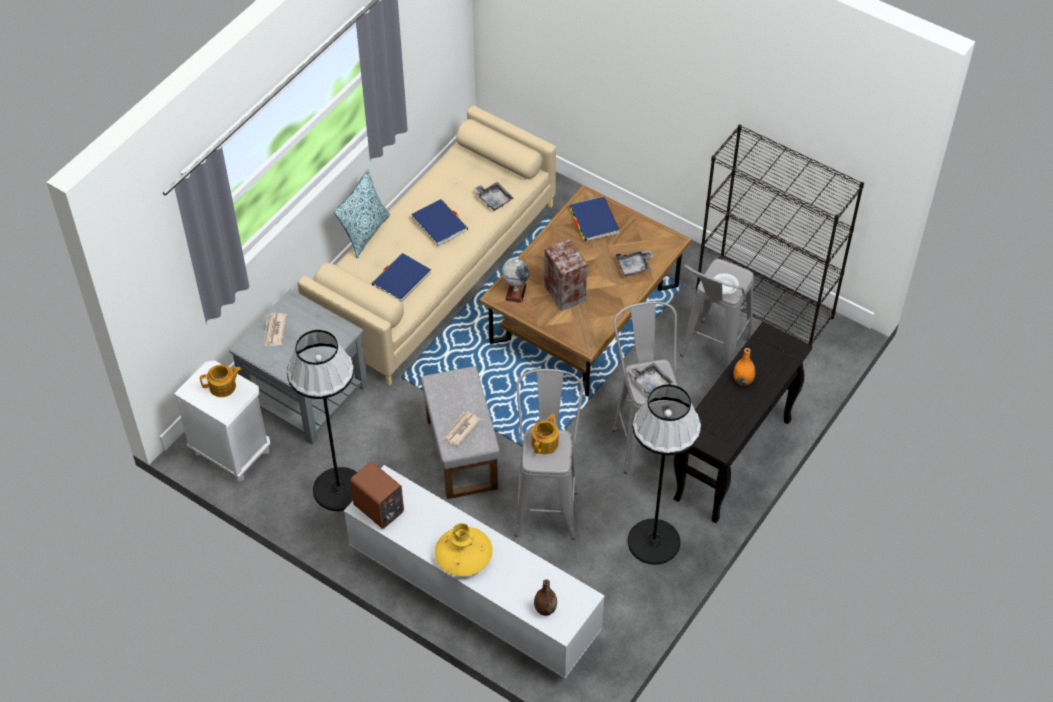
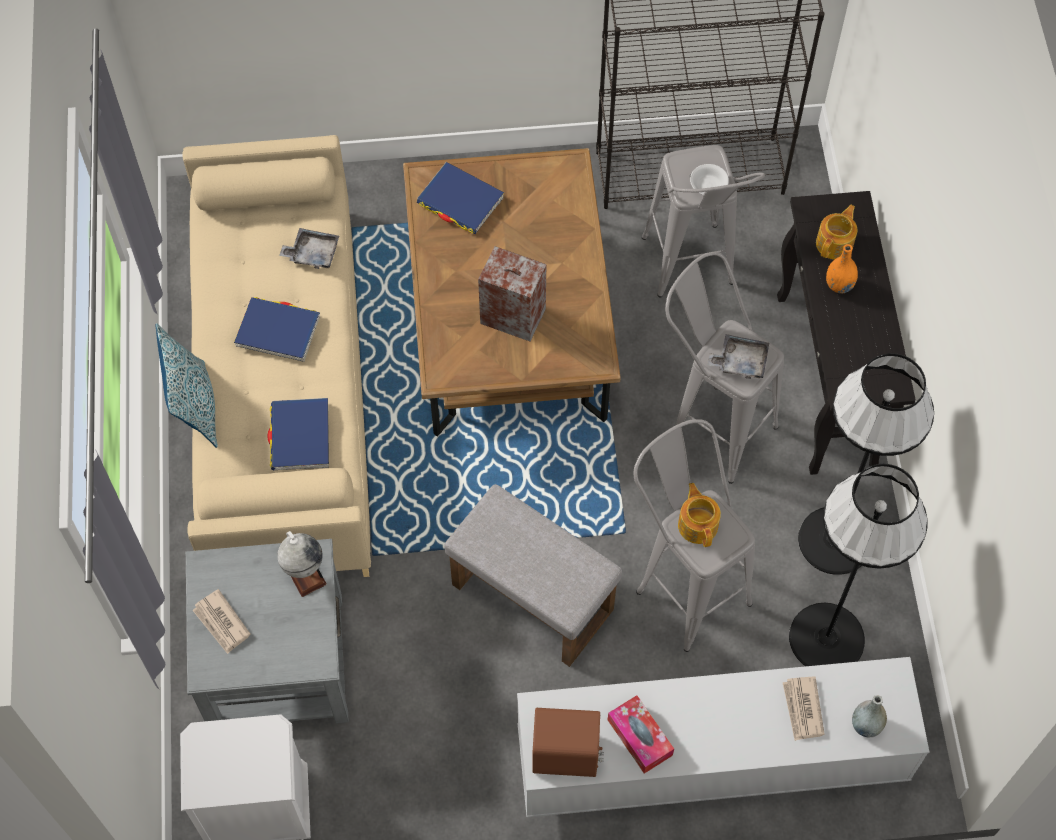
camera: 40 degrees left, 10 degrees up
(223, 386) = (239, 750): teapot -> teapot (835, 243)
(339, 488) = (433, 752): black floor lamp -> black floor lamp (826, 637)
(423, 528) = (639, 737): none -> tissue box
(461, 430) = (557, 577): newspaper -> newspaper (802, 709)
(464, 556) = (718, 735): yellow vase -> none
(515, 292) = (455, 355): globe -> globe (305, 574)
(545, 609) = (865, 725): brown vase -> grey vase
(634, 266) = (559, 227): grey tray -> none

